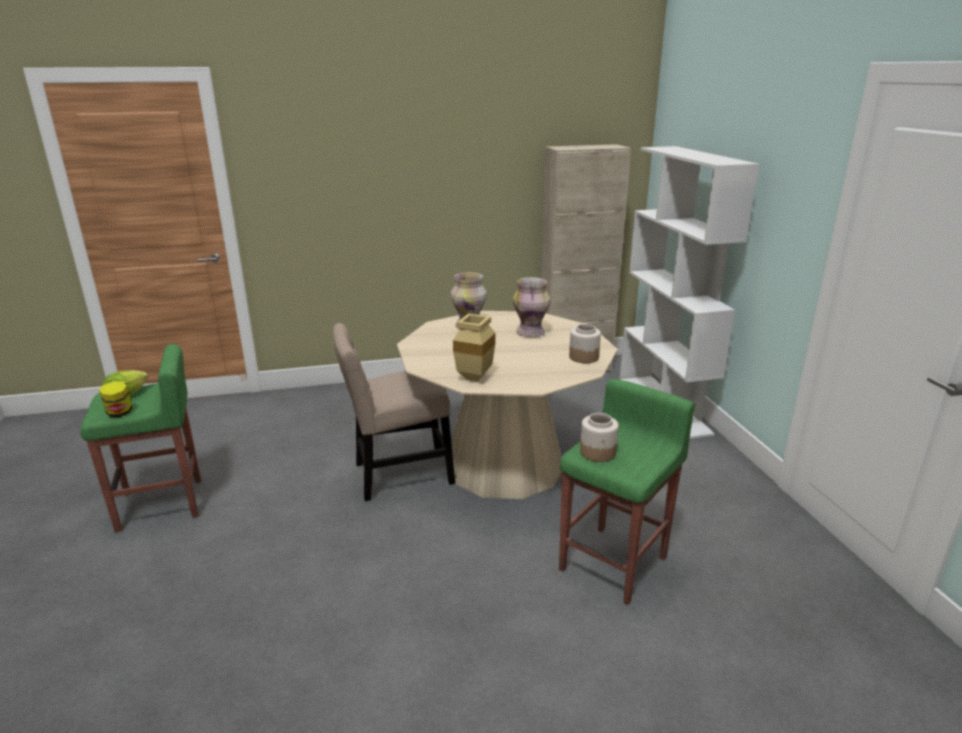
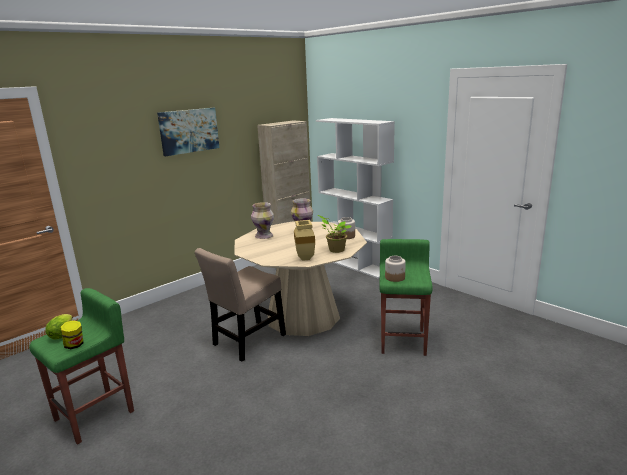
camera: 30 degrees left, 5 degrees down
(425, 146) = (189, 131): none -> picture
(535, 376) = (335, 250): none -> potted plant

